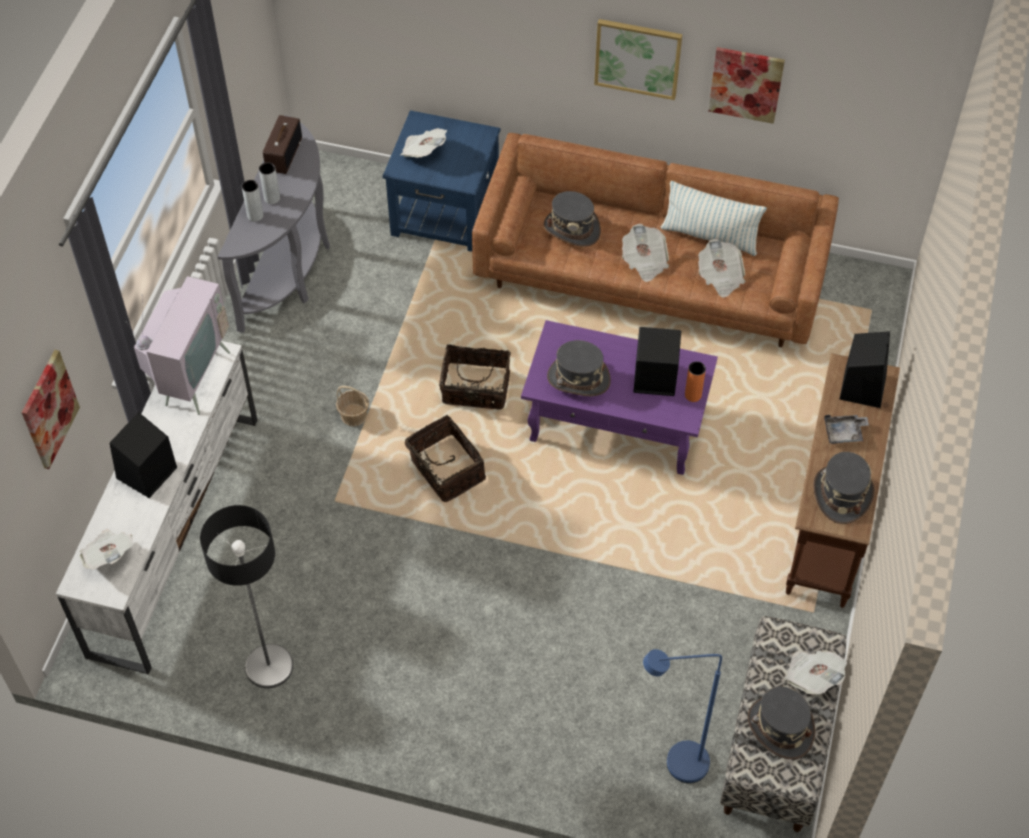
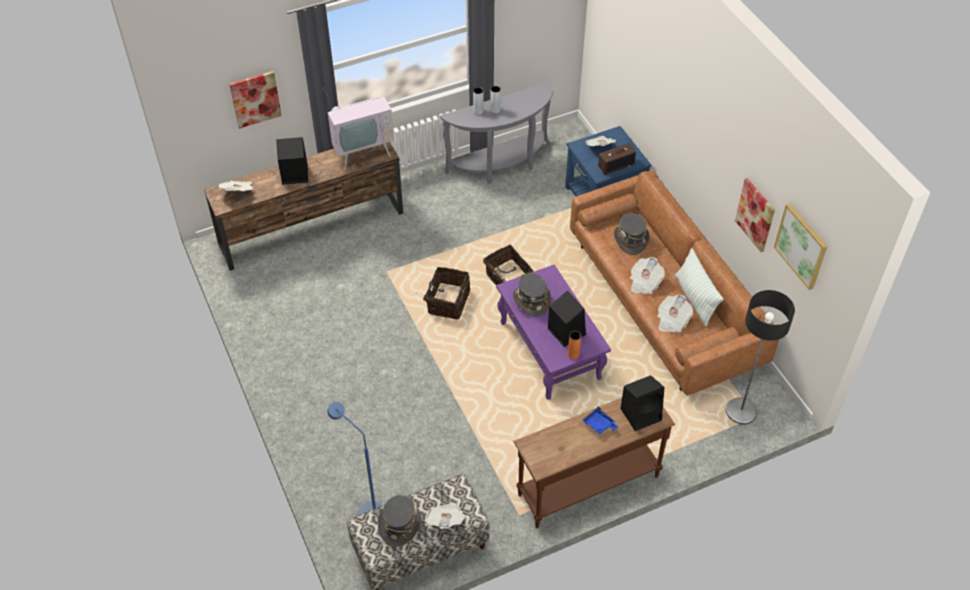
camera: 50 degrees right, 5 degrees down
(176, 532) = (312, 228): white tv stand -> brown tv stand
(268, 666) = (272, 310): floor lamp -> floor lamp (740, 411)
(283, 153) = (526, 96): radio -> radio (616, 165)
(354, 415) = (443, 245): basket -> none
(638, 58) = (713, 160): picture -> picture (801, 246)
(841, 494) = (556, 448): grey hat -> none
(844, 433) = (599, 424): grey tray -> blue tray

